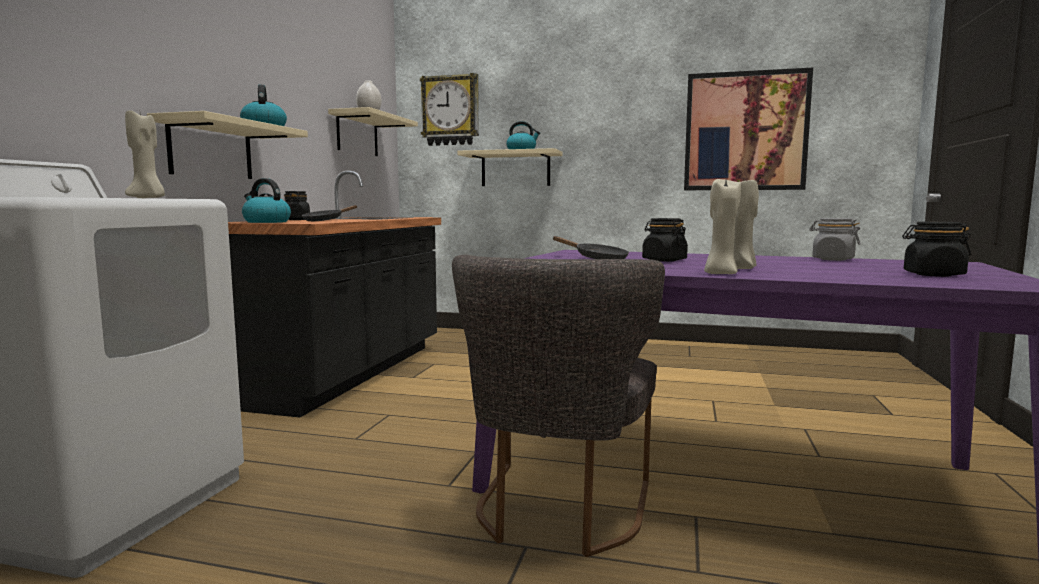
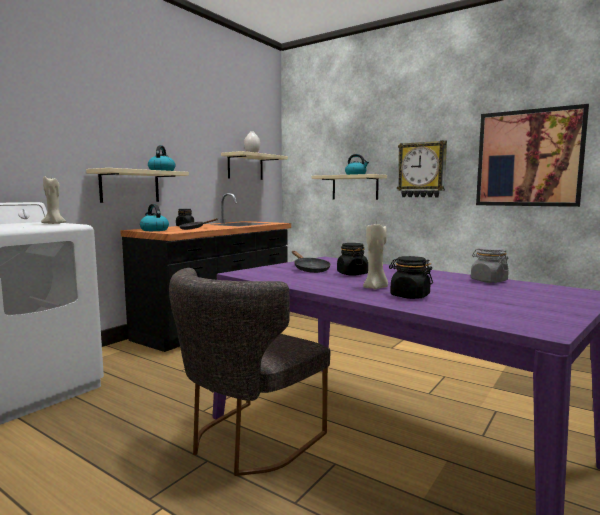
camera: 20 degrees right, 0 degrees up
(450, 110) = (314, 147): wall clock -> wall clock (422, 170)
(720, 274) = (341, 293): beige candle -> none
(933, 275) = (507, 307): black jar -> black jar (409, 296)

